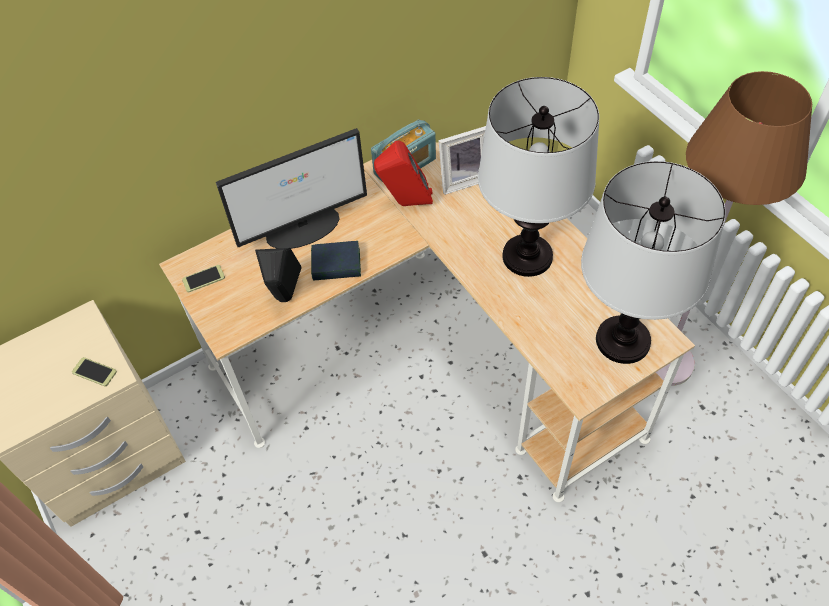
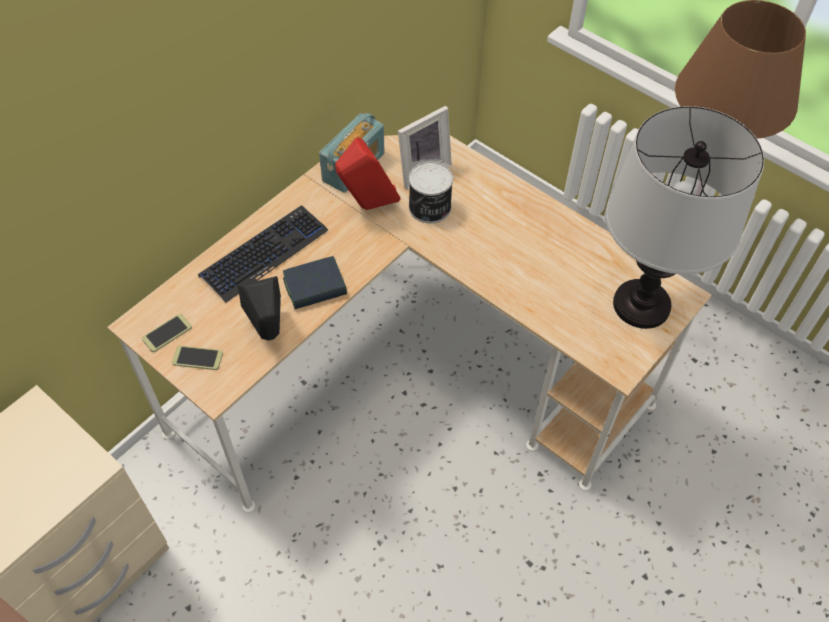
camera: 20 degrees left, 0 degrees up
(94, 372) = (67, 468): phone -> phone (197, 358)
(304, 227) = (264, 253): monitor -> keyboard
(459, 214) = (429, 208): none -> can
(528, 256) = (516, 238): table lamp -> none

